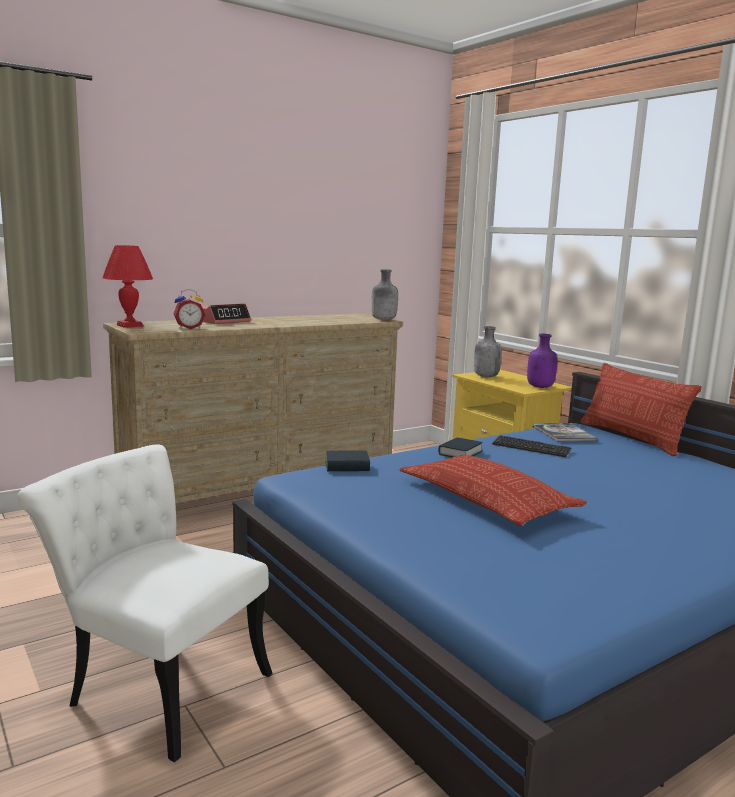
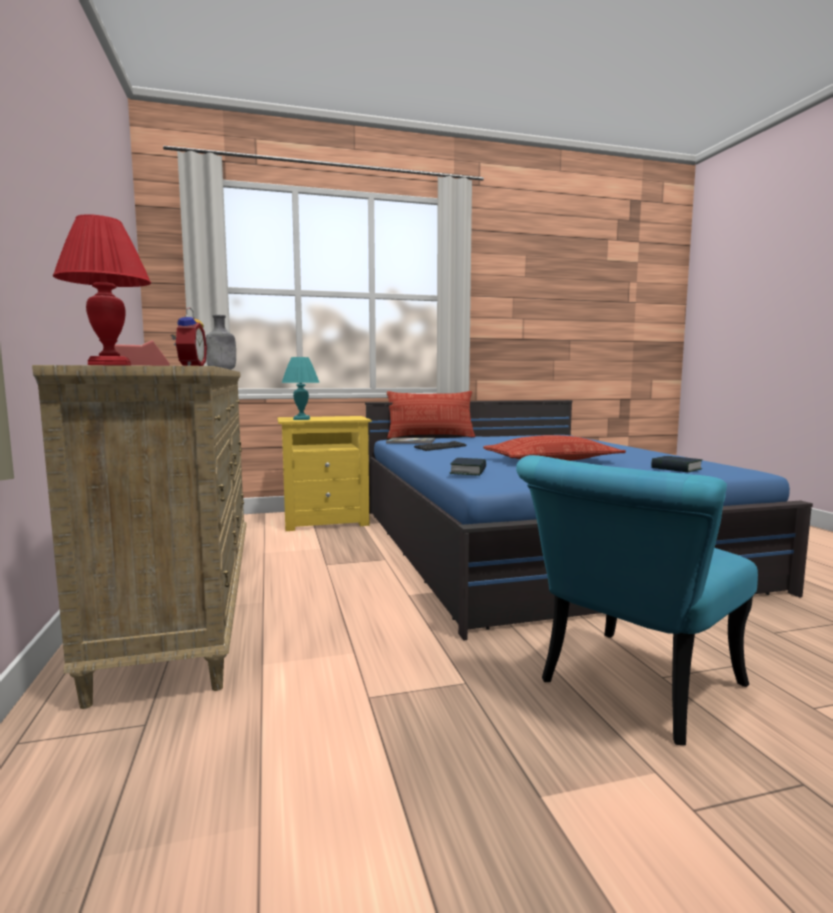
camera: 70 degrees left, 5 degrees down
(156, 684) = (630, 691): white chair -> turquoise chair
(460, 453) = (444, 455): book -> book (676, 469)
(485, 376) = (301, 419): grey bottle -> turquoise table lamp
(540, 387) = (354, 417): purple bottle -> none

